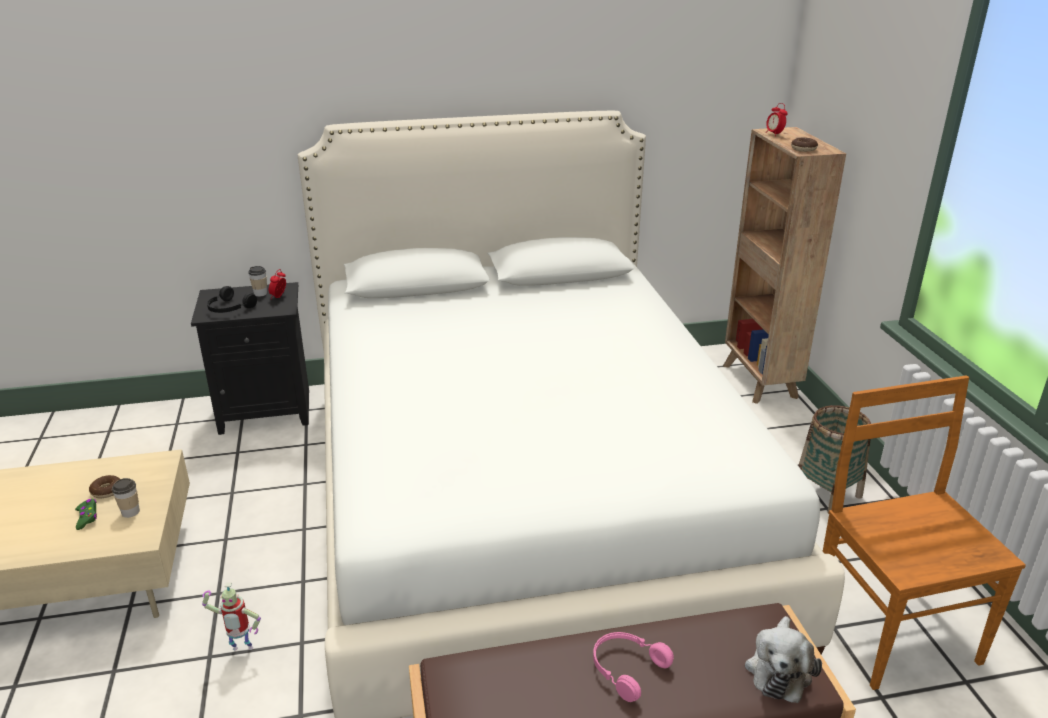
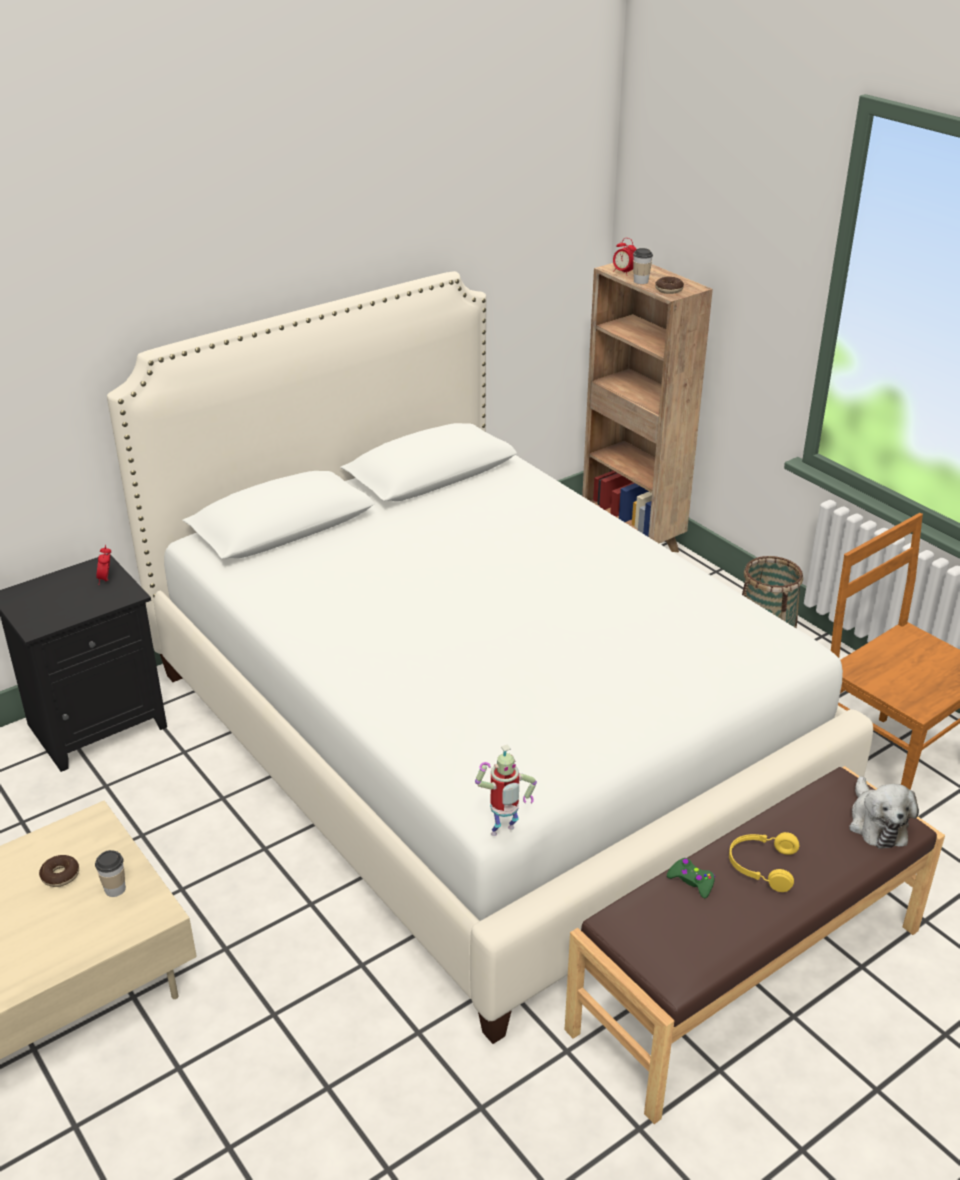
camera: 25 degrees left, 5 degrees up
(87, 517) = (67, 911): green game controller -> green game controller (691, 881)
(229, 308) = (56, 610): black headphones -> none
(241, 650) = (304, 996): toy robot -> toy robot (503, 833)
(260, 293) = (77, 580): cup -> cup (641, 281)
(626, 668) = (761, 866): pink headphones -> yellow headphones

